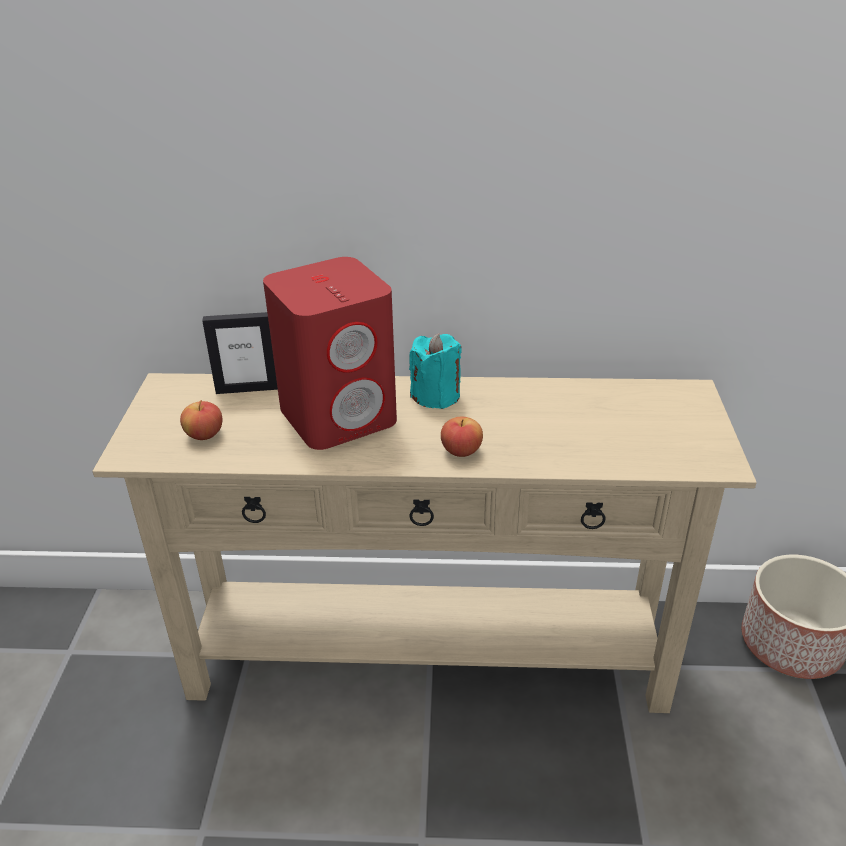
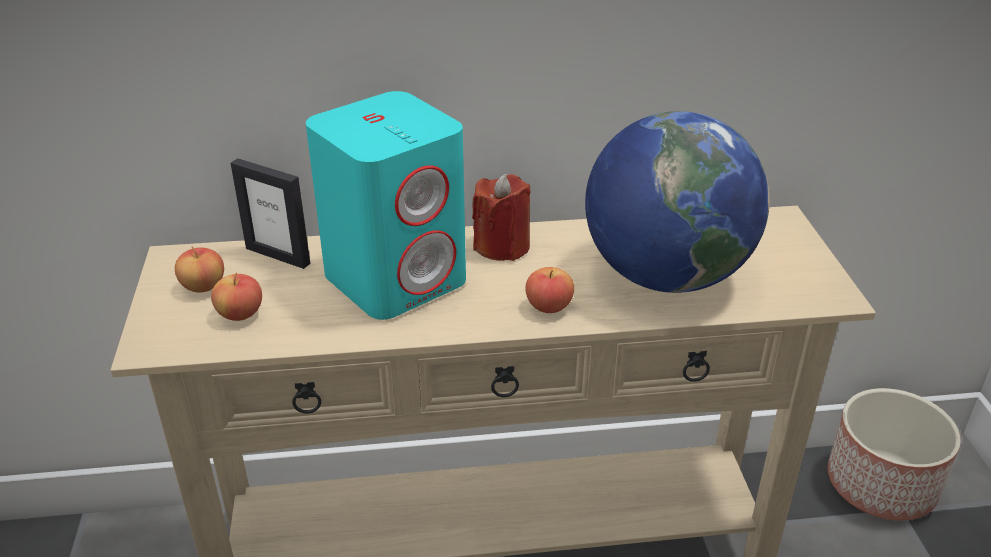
camera: 10 degrees left, 0 degrees up
(181, 409) = (203, 286): none -> apple
(247, 389) = (278, 255): picture frame -> picture frame turned 45 degrees clockwise
(339, 415) = (396, 278): red speaker -> turquoise speaker
(436, 396) = (502, 246): turquoise candle -> red candle
(572, 433) = (665, 276): none -> globe

